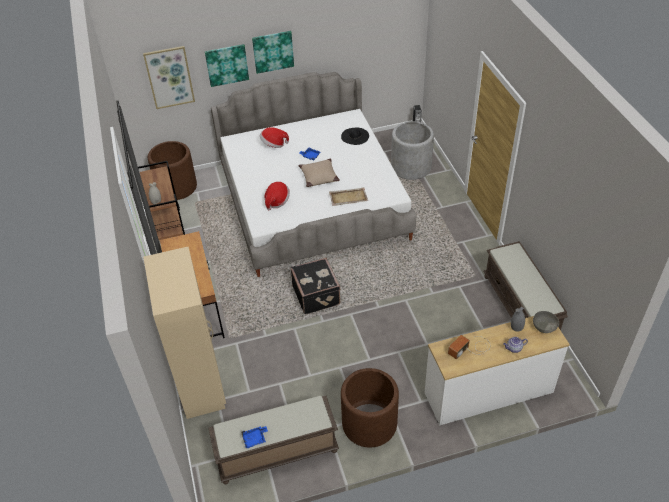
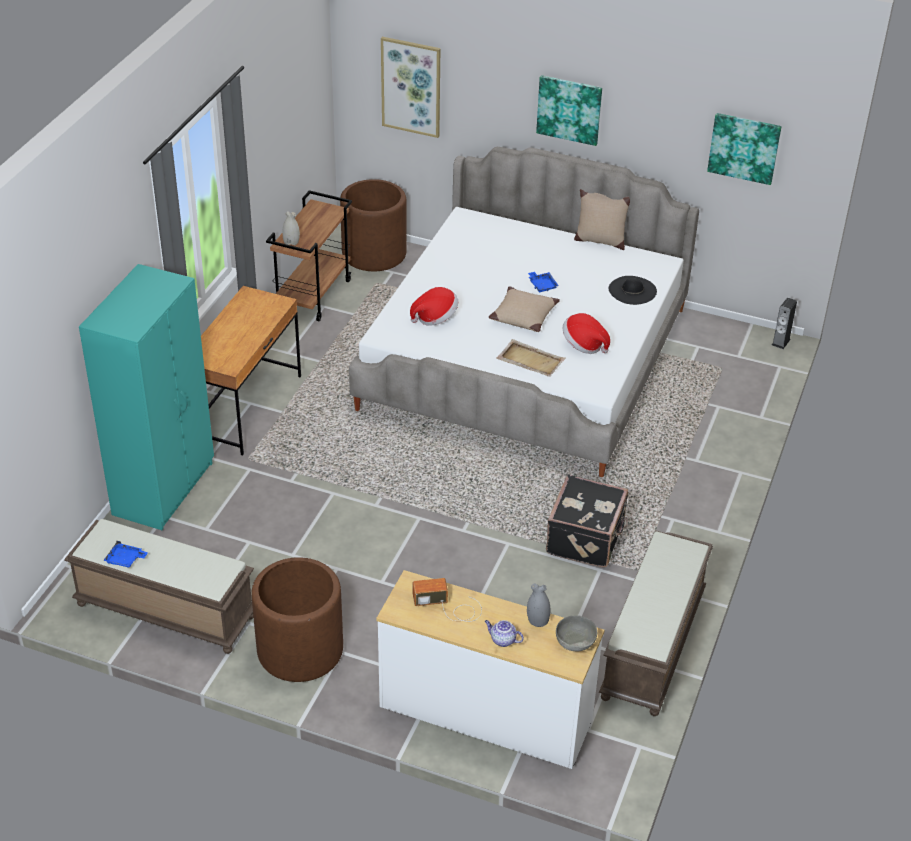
camera: 35 degrees right, 5 degrees down
(201, 383) = (165, 488): beige wardrobe -> turquoise wardrobe
(227, 65) = (496, 102): picture -> picture (744, 148)
(273, 144) = (512, 248): hat -> hat (583, 345)
(312, 119) = (599, 240): none -> beige pillow
(317, 295) = (402, 472): black suitcase -> black suitcase (586, 539)
(411, 167) = (713, 386): grey planter -> none

